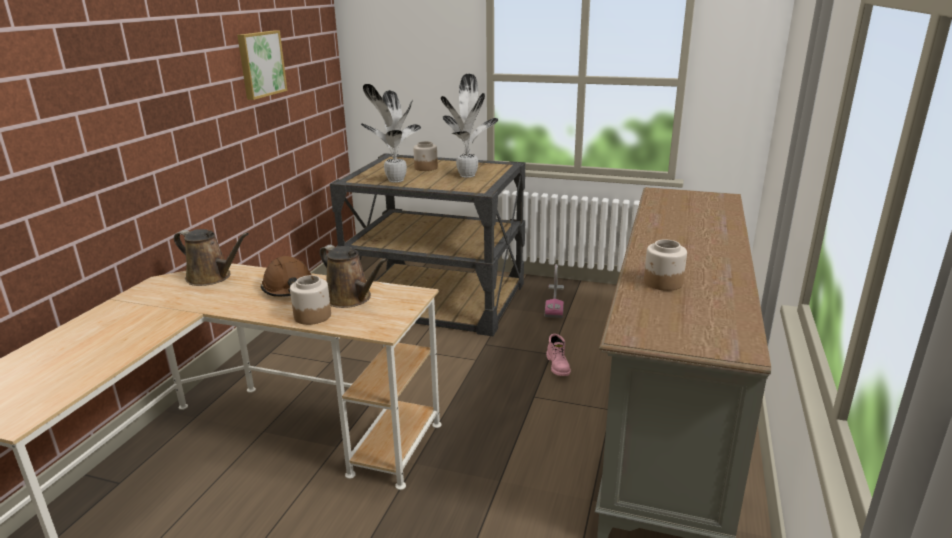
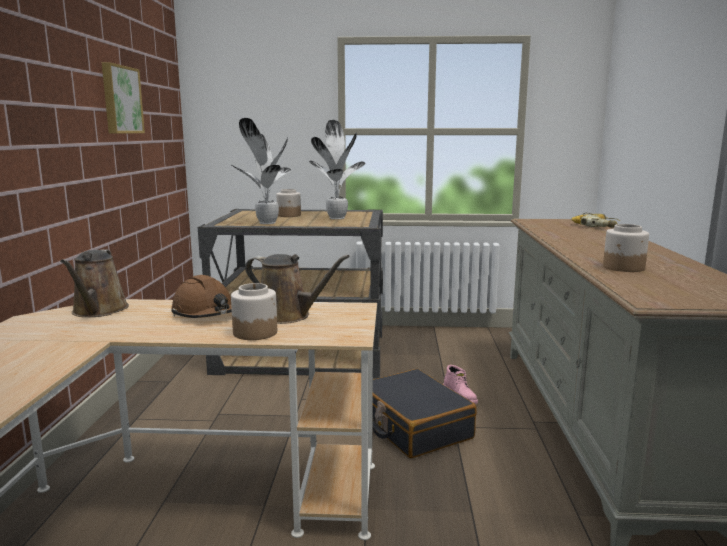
camera: 15 degrees left, 10 degrees down
(212, 277) = (98, 311): brown watering can -> brown watering can turned 75 degrees clockwise
(496, 391) = (413, 426): none -> black suitcase
(555, 302) = (421, 345): vacuum cleaner -> none
(721, 207) = (597, 226): none -> power drill

